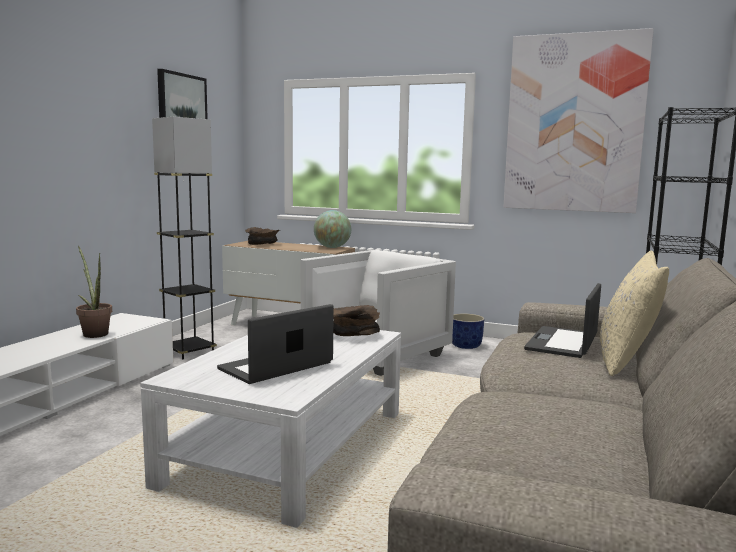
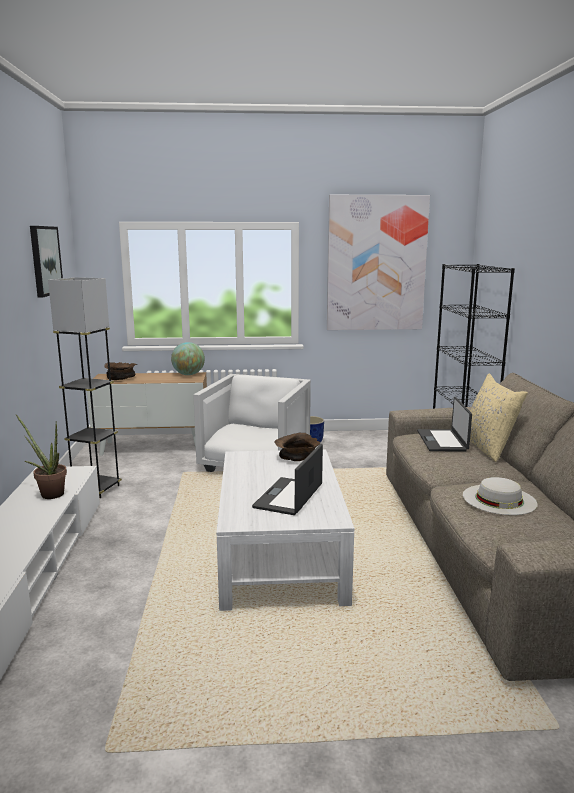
camera: 25 degrees left, 5 degrees up
(541, 417) = (499, 499): none -> white hat

